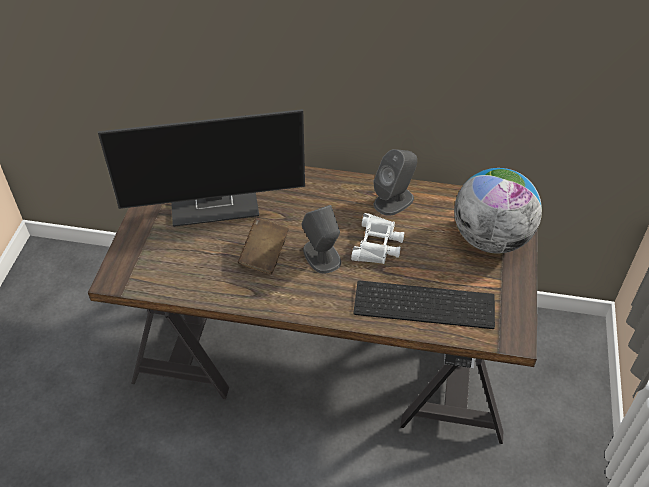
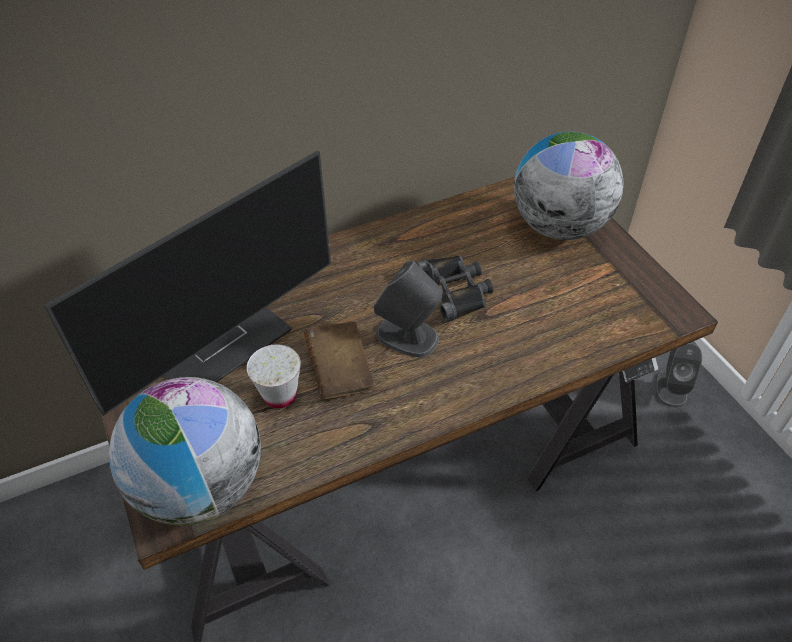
camera: 35 degrees left, 0 degrees up
(143, 274) = (201, 486): none -> globe
(221, 250) = (280, 395): none -> white cup
(378, 244) = (456, 290): white binoculars -> black binoculars
(394, 201) = (427, 236): grey speaker -> grey speaker (671, 388)
(425, 303) = (564, 325): keyboard -> none

